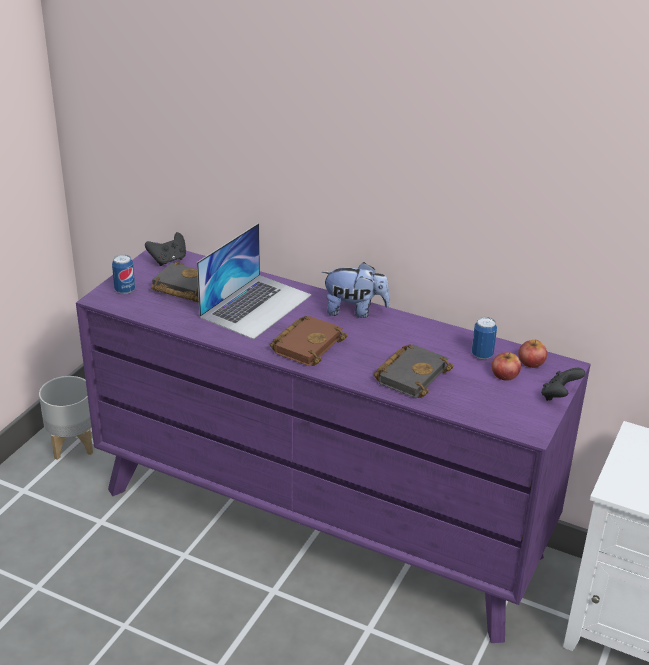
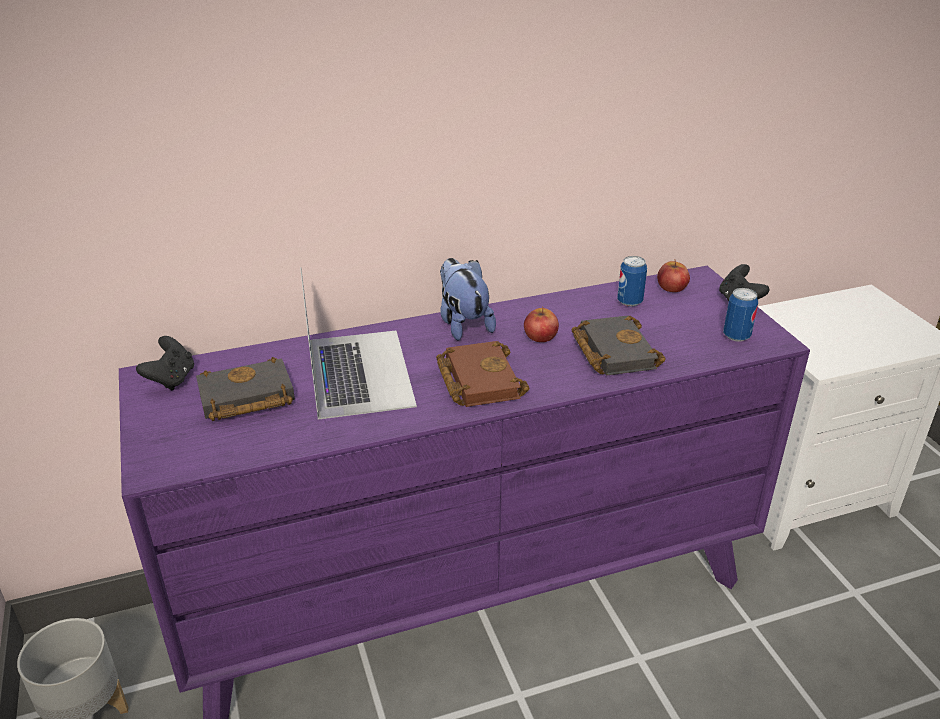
camera: 45 degrees left, 0 degrees up
(125, 290) = (170, 442): can -> can (736, 336)
(355, 311) = (463, 324): plush toy -> plush toy turned 75 degrees counterclockwise
(505, 374) = (674, 308): apple -> apple (540, 336)

